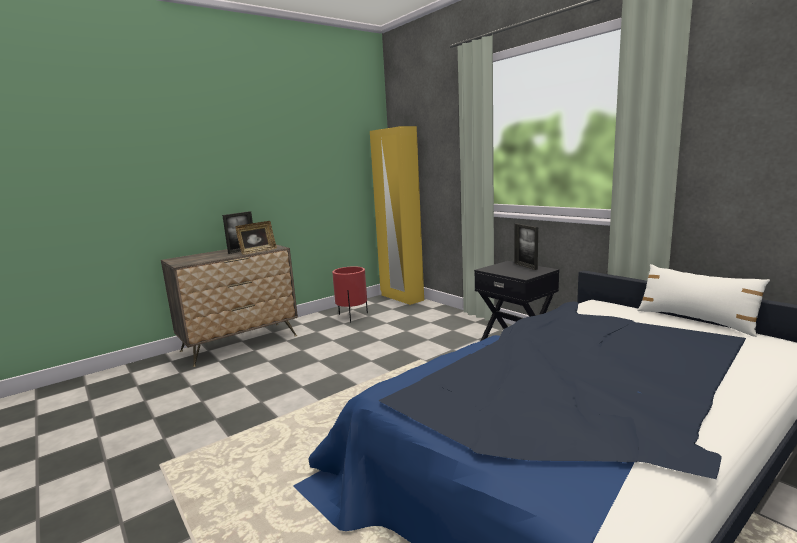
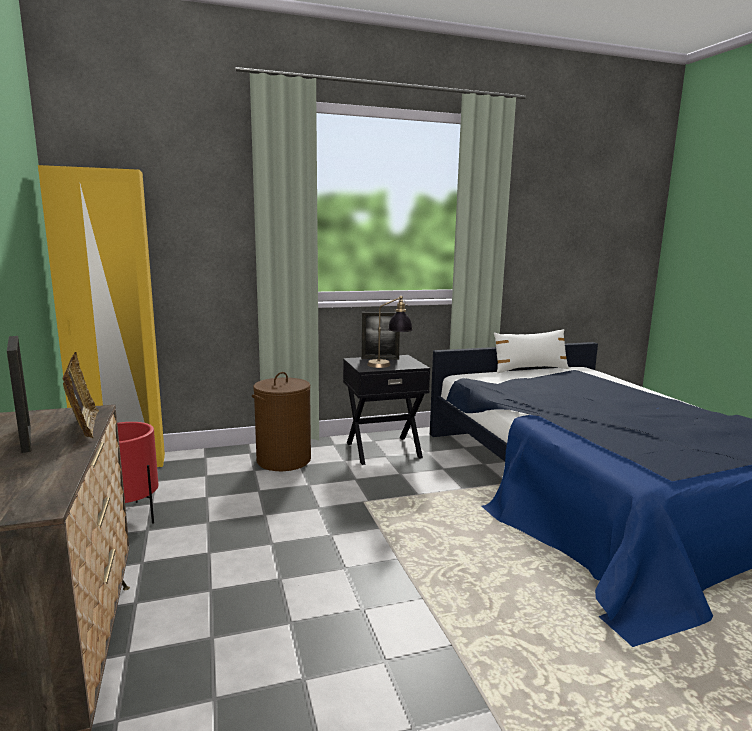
camera: 70 degrees left, 0 degrees up
(454, 324) = (284, 460): none -> brown laundry basket
(509, 271) = (389, 365): none -> table lamp

